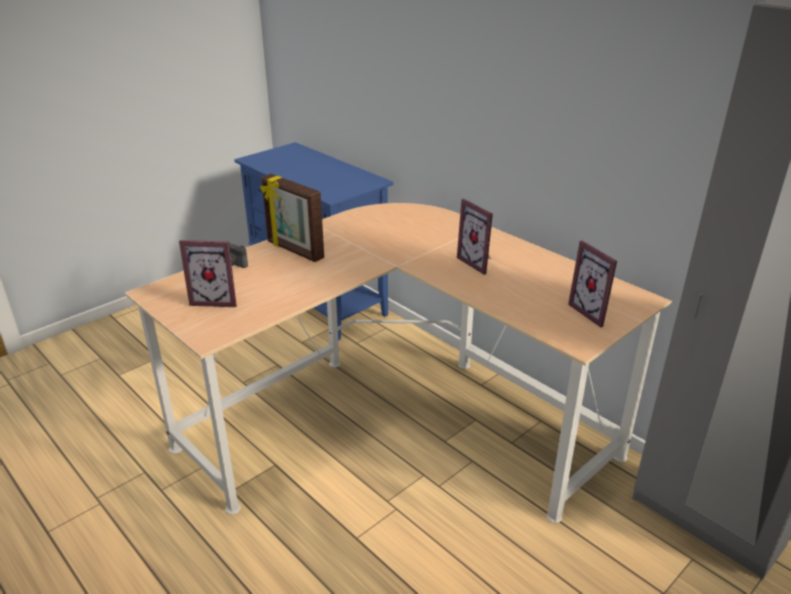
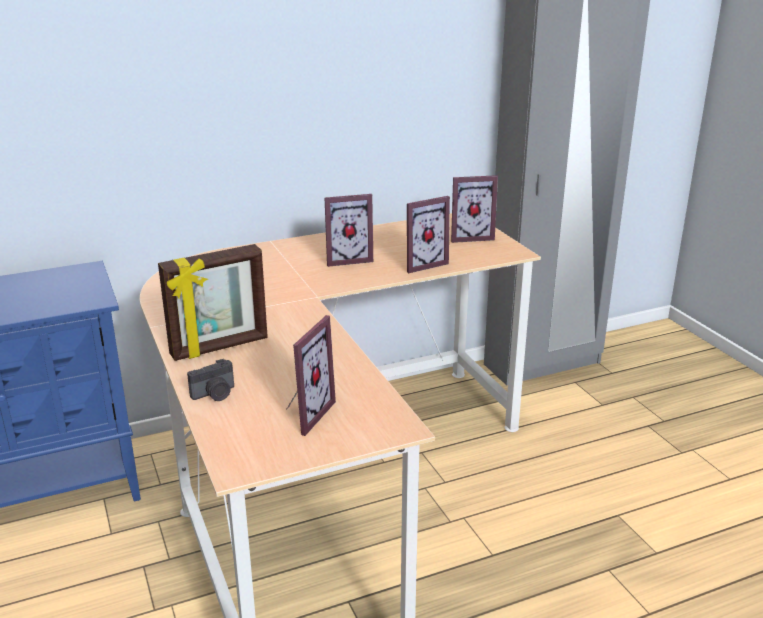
camera: 70 degrees left, 5 degrees down
(500, 298) = (421, 264): none -> picture frame

